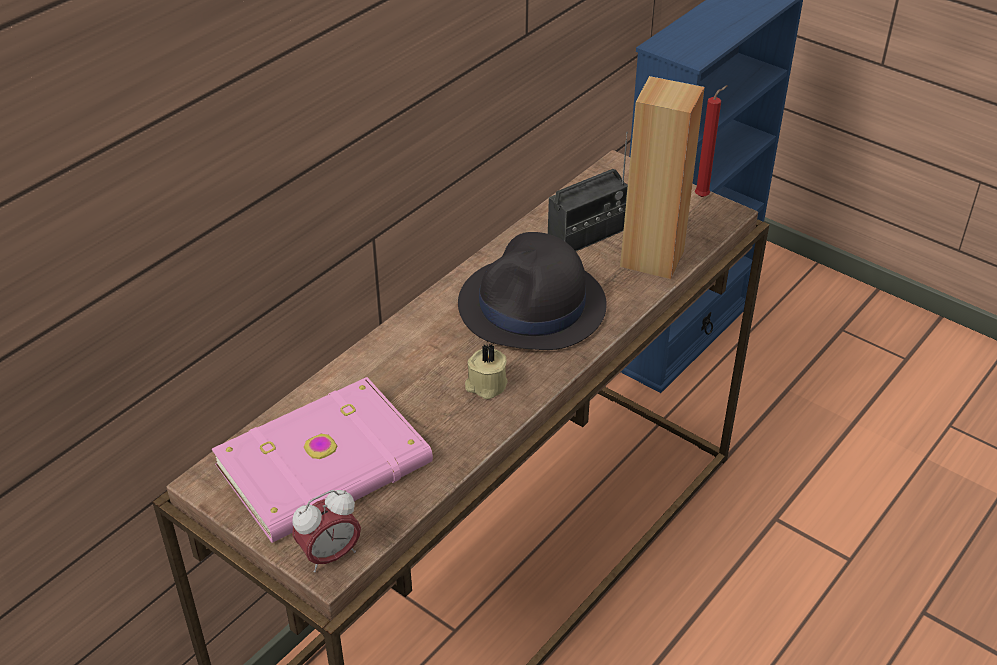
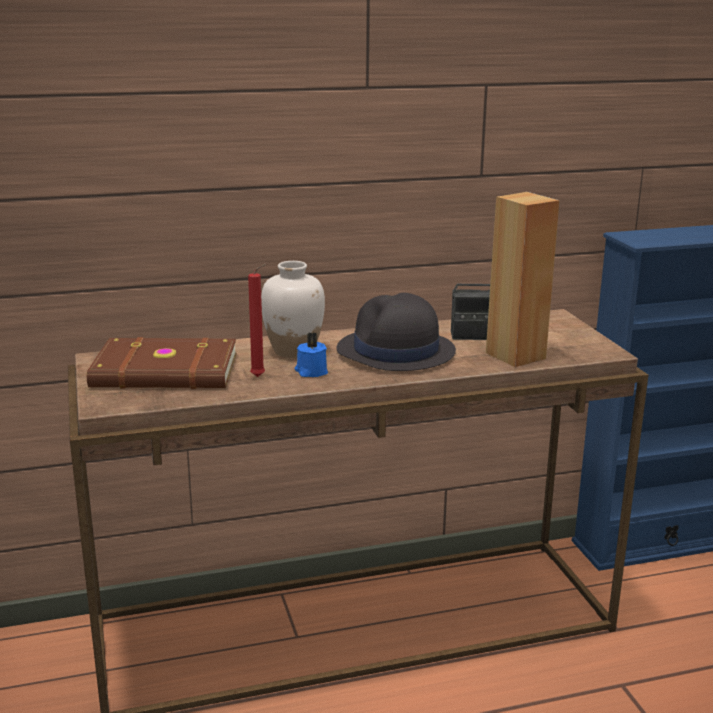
camera: 35 degrees right, 20 degrees down
(327, 466) = (166, 372): pink book -> brown book
(330, 555) = (109, 402): alarm clock -> none
(425, 355) = (294, 351): none -> white vase
(486, 385) = (311, 372): beige candle -> blue candle
(704, 196) = (602, 341): red candle -> red candle (260, 377)

